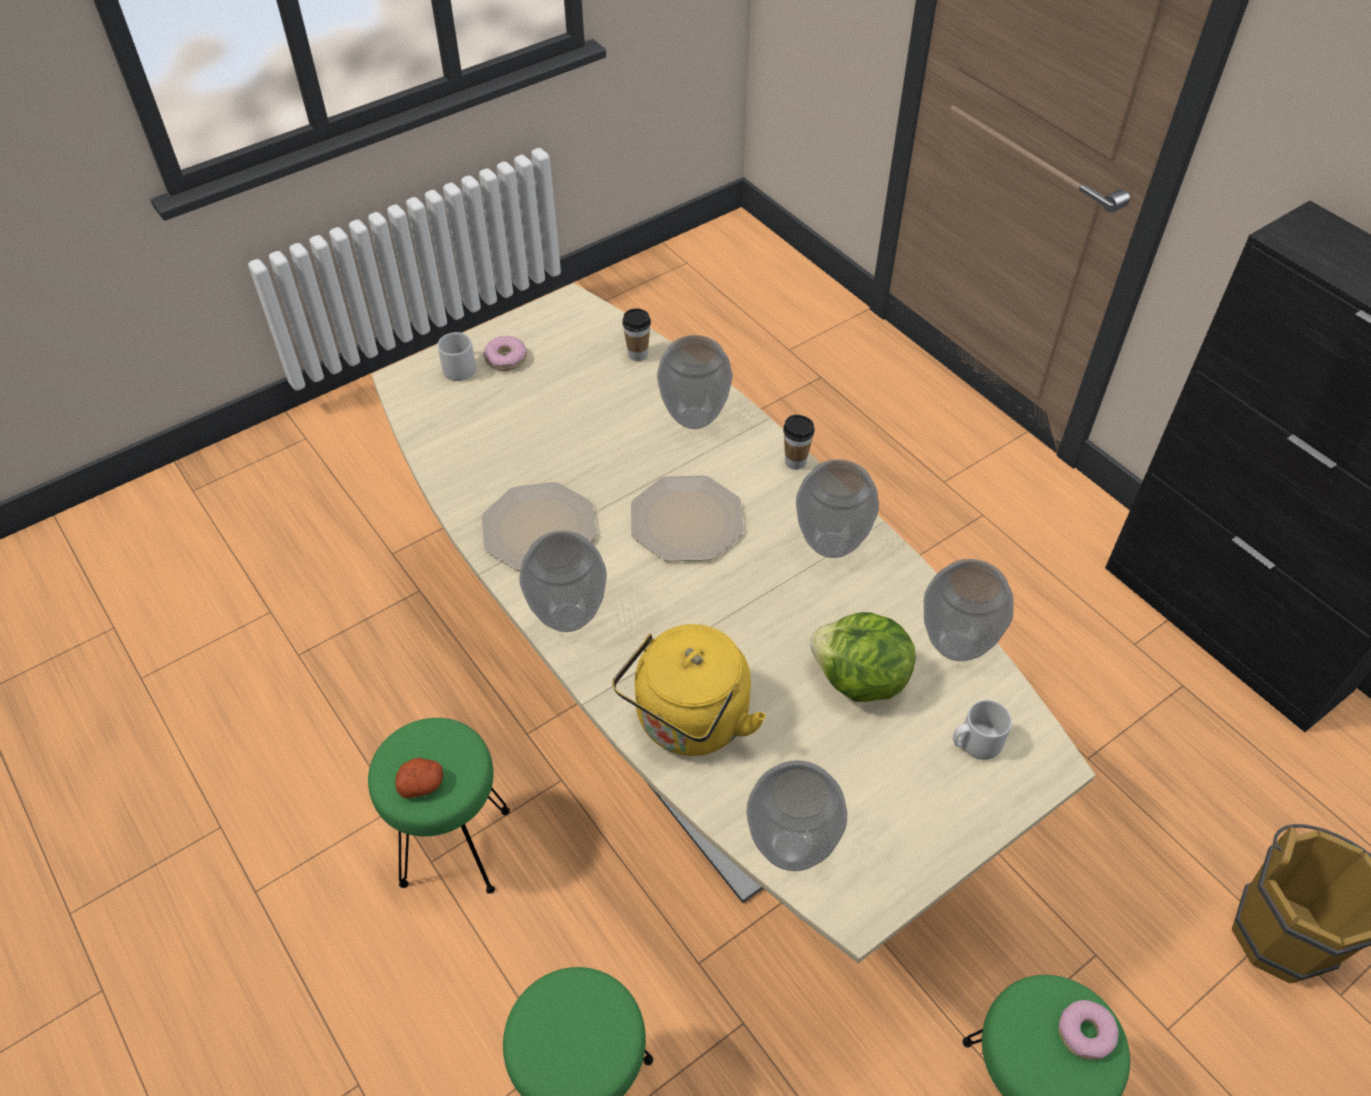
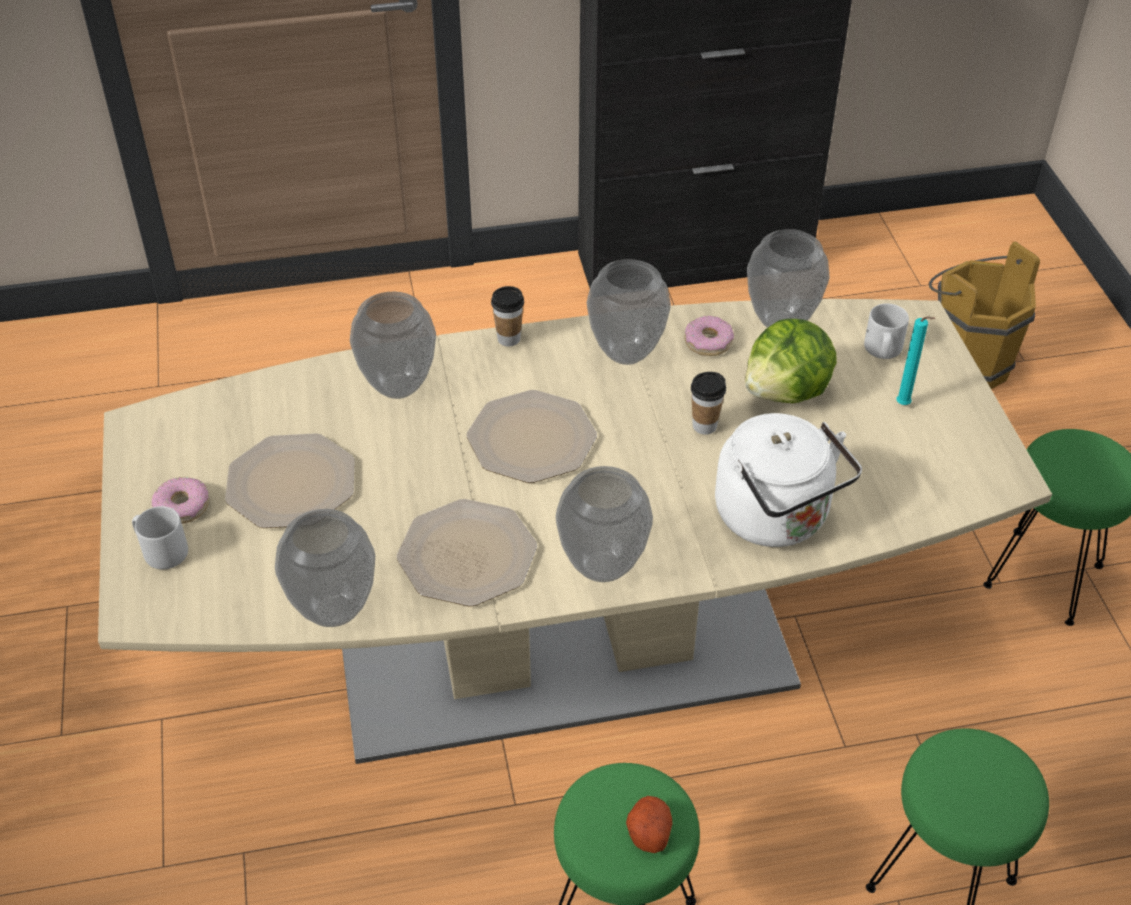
camera: 65 degrees left, 5 degrees down
(558, 402) = (290, 483): none -> plate
(637, 354) = (269, 397): cup -> cup (704, 426)
(689, 723) = (777, 519): yellow kettle -> white kettle
(789, 848) = (936, 498): vase -> vase (333, 612)
(905, 785) = (904, 406): none -> turquoise candle
(1085, 1032) = (1082, 448): donut -> donut (708, 342)

